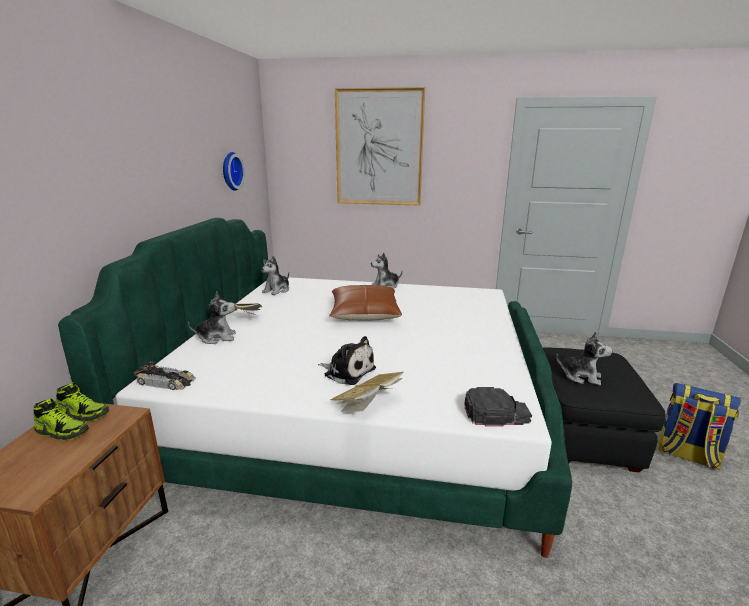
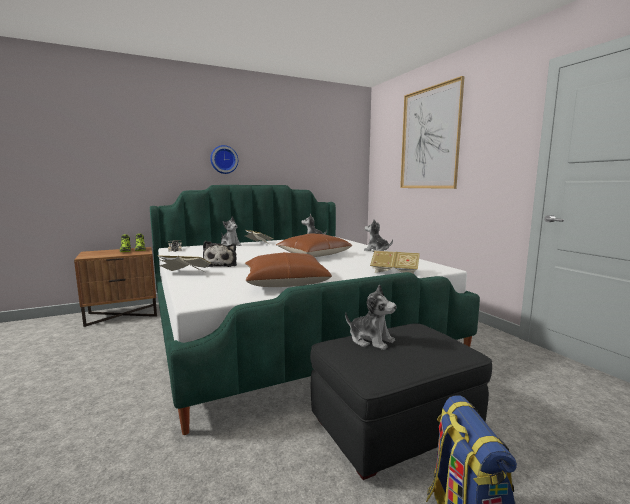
camera: 55 degrees right, 10 degrees down
(230, 171) = (316, 160): wall clock -> wall clock (224, 159)
(477, 359) = (285, 282): none -> brown pillow
(484, 309) = (394, 272): none -> book
(496, 412) = (203, 295): black cap -> none
(581, 376) = (371, 340): plush toy -> plush toy turned 45 degrees counterclockwise

